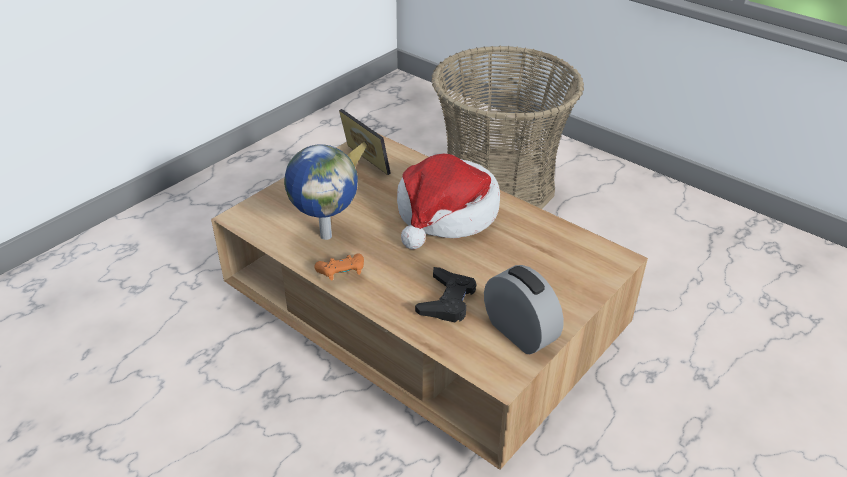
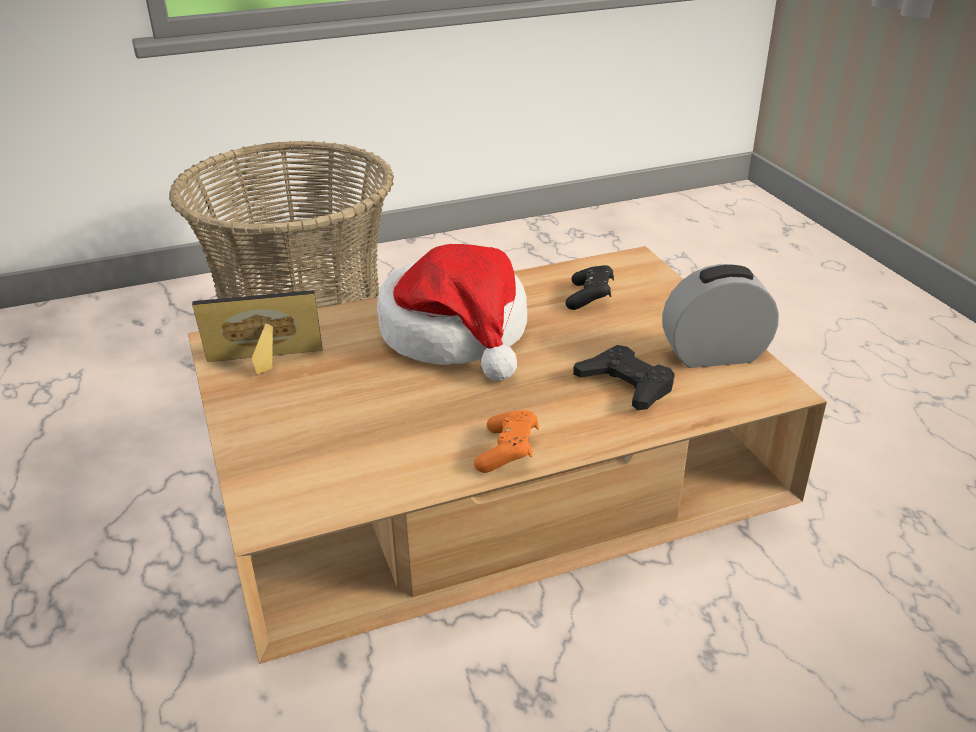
camera: 60 degrees left, 5 degrees down
(326, 235) = (405, 442): globe -> none
(541, 253) = (590, 298): none -> black game controller

